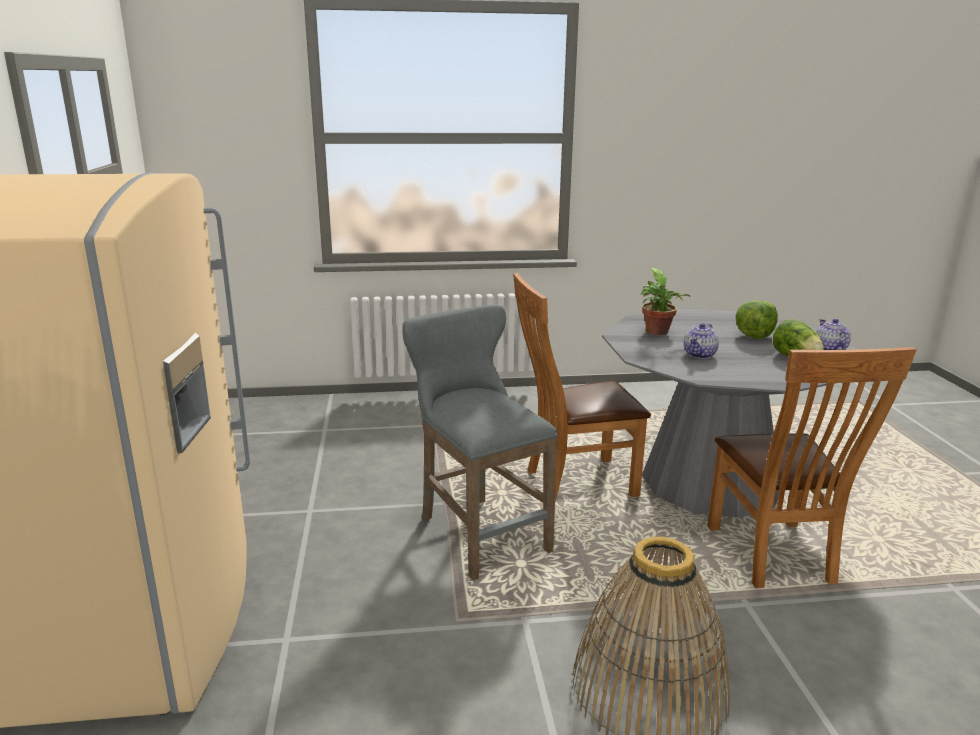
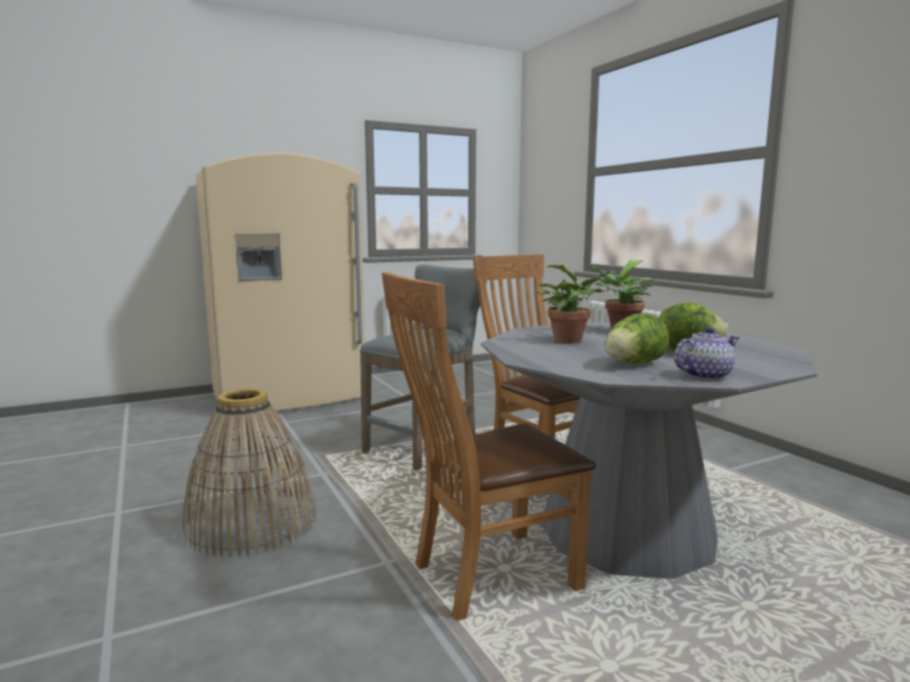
camera: 70 degrees right, 10 degrees down
(700, 355) = (571, 341): teapot -> potted plant

